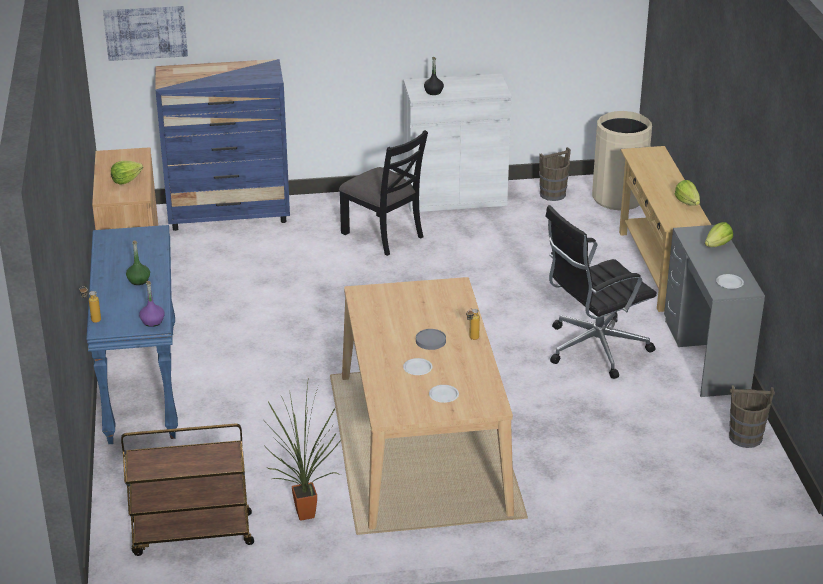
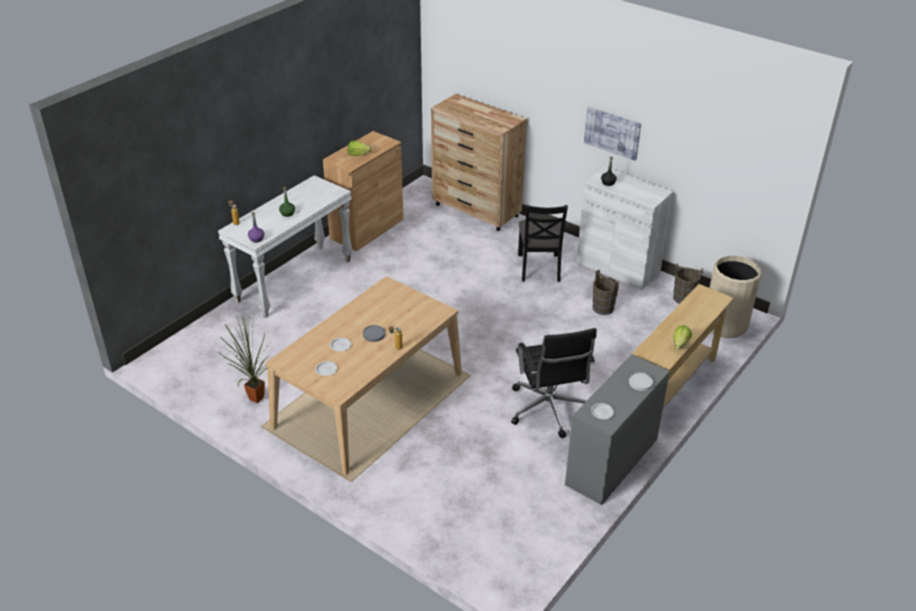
camera: 45 degrees right, 5 degrees up
(141, 385) = (294, 280): blue console table -> white console table
(145, 32) = (454, 69): picture -> picture (612, 132)
(191, 535) = (197, 372): brown cart -> none
(229, 214) = (476, 211): blue dresser -> brown dresser
(593, 348) = (549, 410): black office chair -> black office chair turned 120 degrees counterclockwise
(717, 245) = (640, 383): lettuce -> white plate
(745, 437) = (550, 530): brown bucket -> brown bucket (603, 308)

